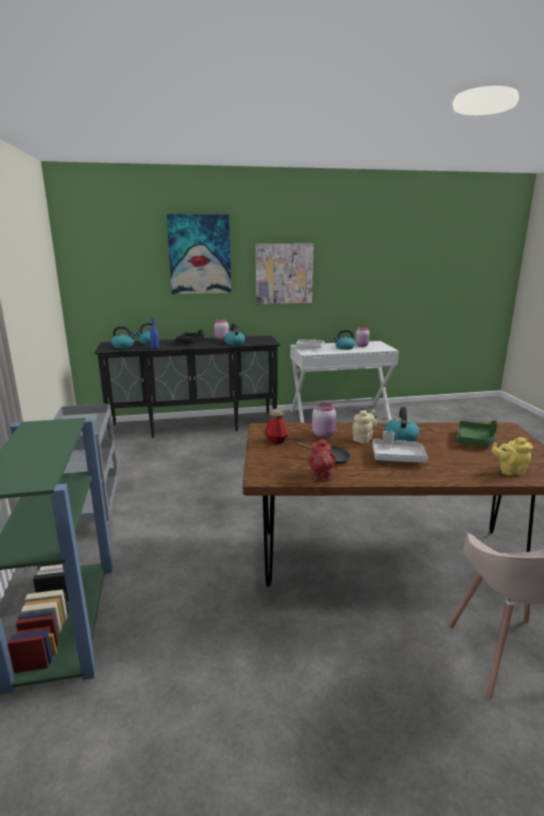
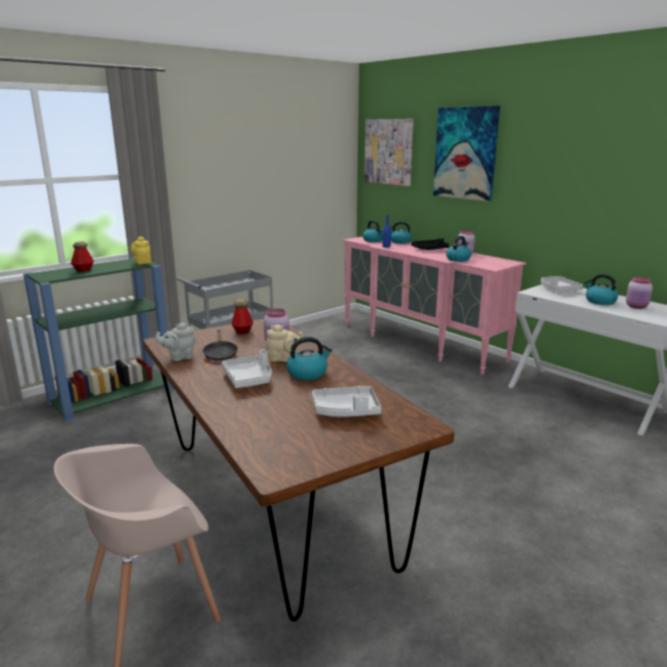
camera: 60 degrees right, 0 degrees up
(32, 457) = (83, 270): none -> bottle
(194, 426) = (420, 342): black cabinet -> pink cabinet
(284, 274) = (556, 184): picture -> picture (388, 152)
(320, 476) = (179, 357): red teapot -> grey teapot
(475, 440) = (346, 410): green tray -> grey tray
(509, 471) = (262, 436): yellow teapot -> yellow teapot (142, 262)

